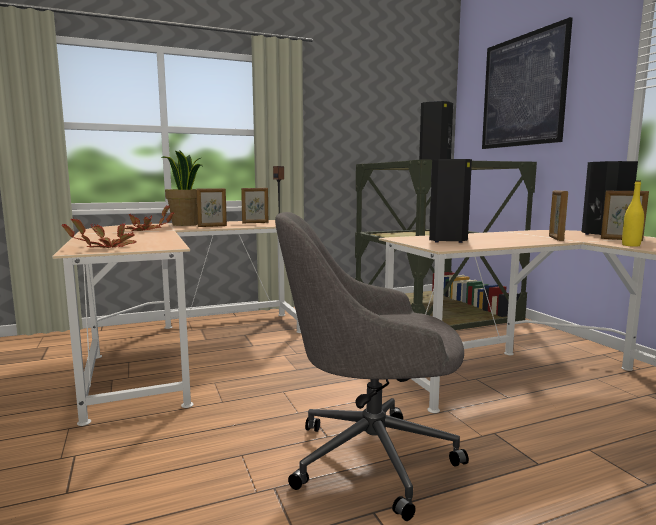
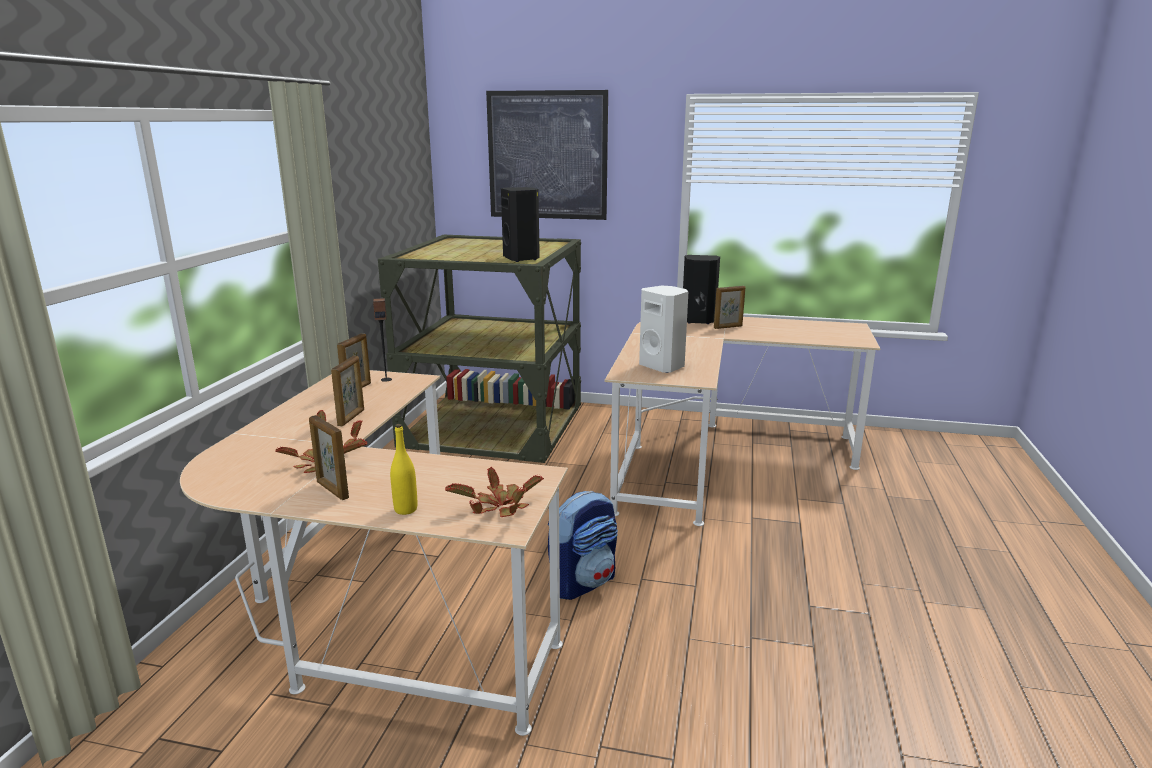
camera: 55 degrees left, 10 degrees up
(186, 224) = (289, 427): potted plant -> none
(275, 392) = (583, 582): none -> backpack
(370, 459) = (745, 580): grey office chair -> none
(448, 240) = (663, 366): black speaker -> white speaker
(555, 239) = (700, 338): picture frame -> picture frame (332, 490)
(631, 245) = (756, 336): yellow bottle -> yellow bottle (406, 509)

